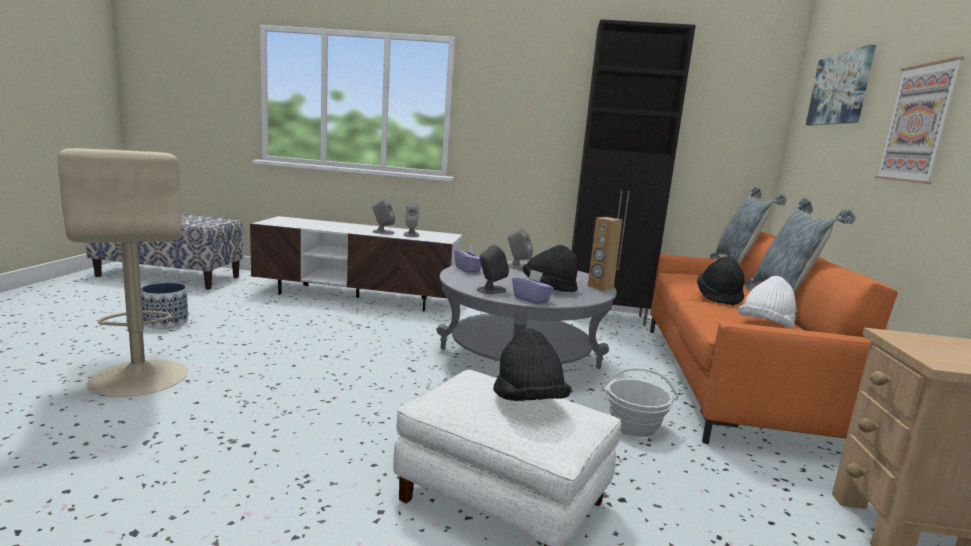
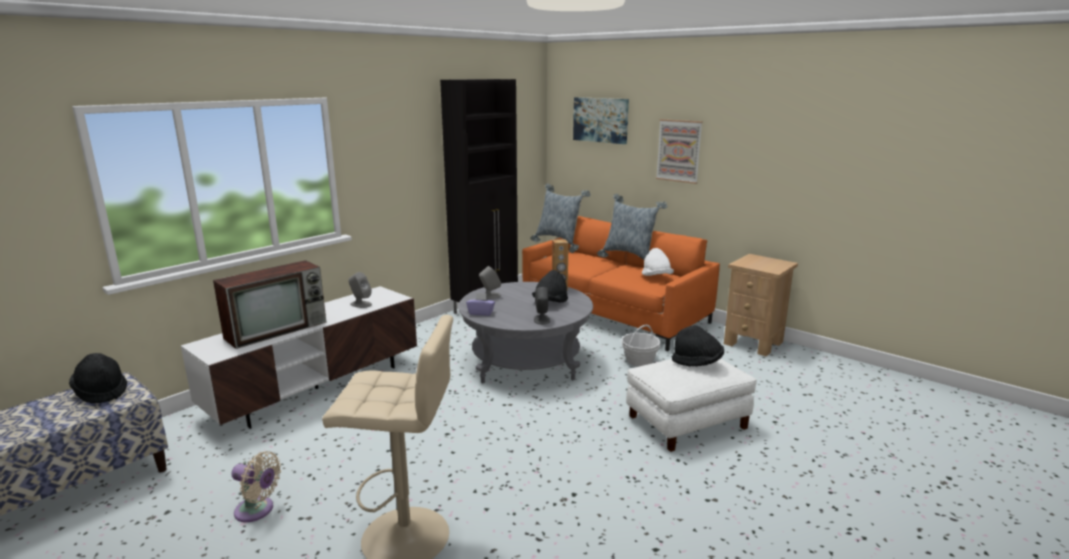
camera: 55 degrees left, 5 degrees up
(166, 322) = (257, 510): planter -> beige fan
(329, 226) = (278, 329): none -> television
(383, 232) = (336, 313): grey speaker -> none
(531, 299) = (570, 314): purple tissue box -> none
(719, 297) = (603, 268): black hat -> black hat (101, 392)

